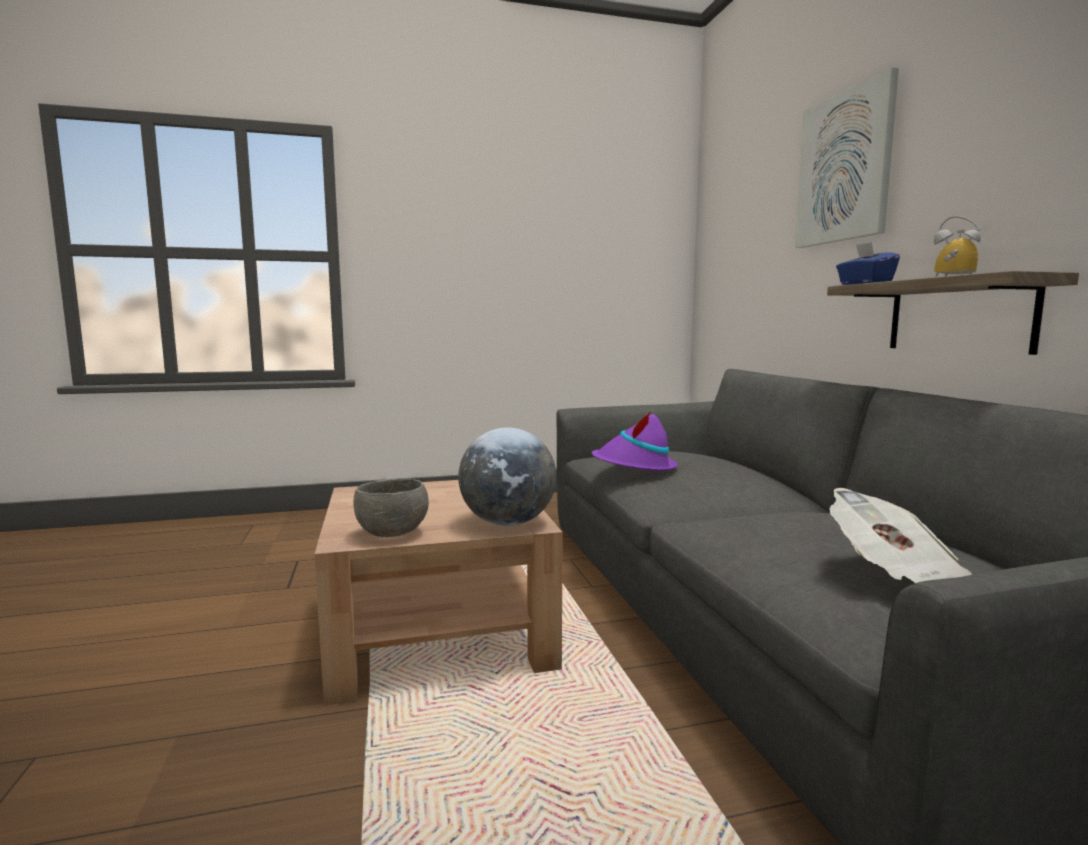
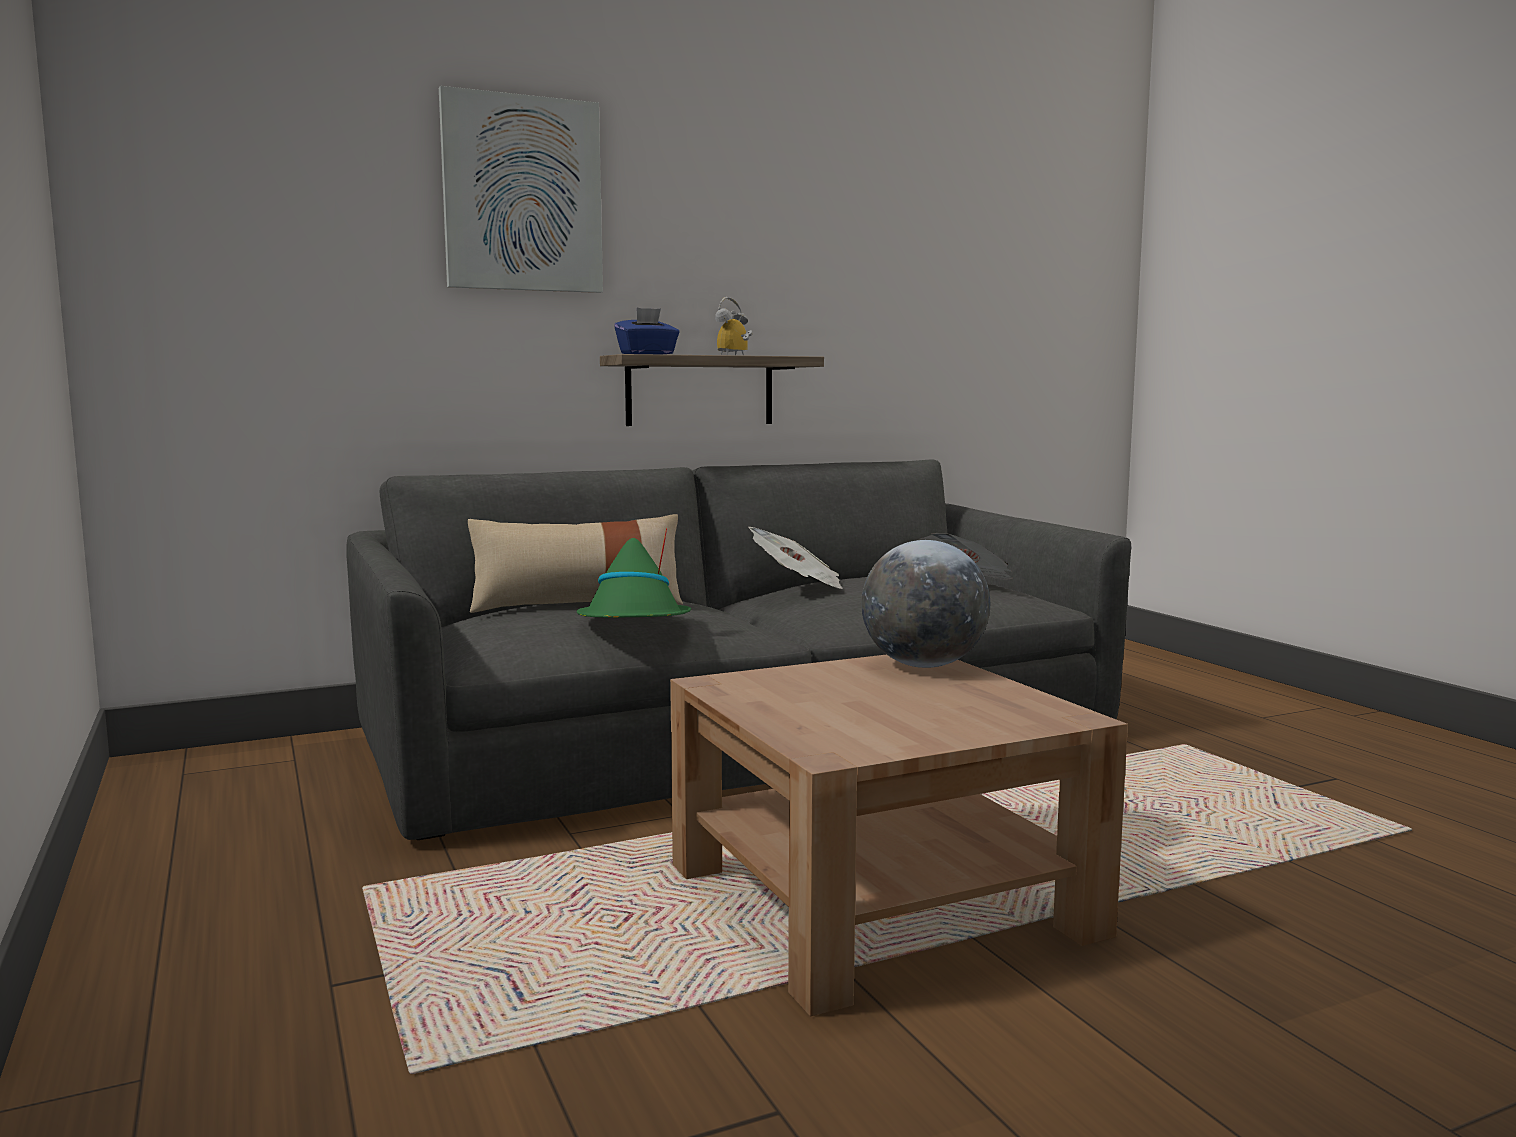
camera: 100 degrees left, 0 degrees up
(393, 533) = (1018, 702): grey bowl -> none
(634, 466) = (634, 623): purple hat -> green hat
(697, 459) = (577, 604): none -> beige pillow
(811, 505) = (798, 584): none -> newspaper

